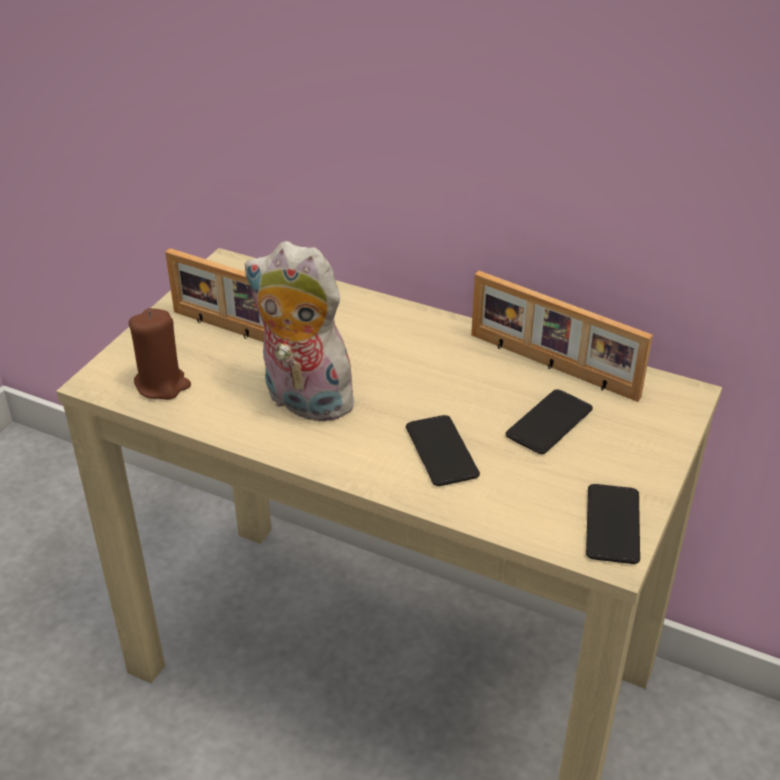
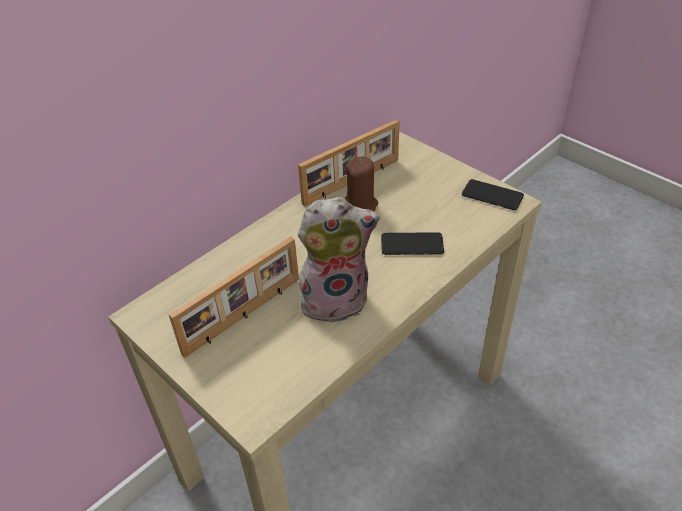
camera: 70 degrees left, 5 degrees up
(162, 384) = (278, 377): brown candle -> brown candle (361, 205)
(302, 401) = (336, 299): plush toy -> plush toy turned 150 degrees counterclockwise
(549, 423) = (402, 196): phone -> none

